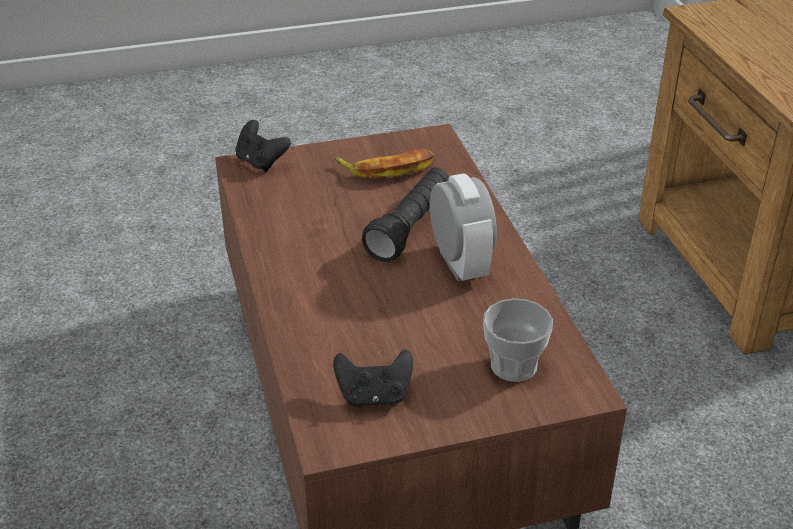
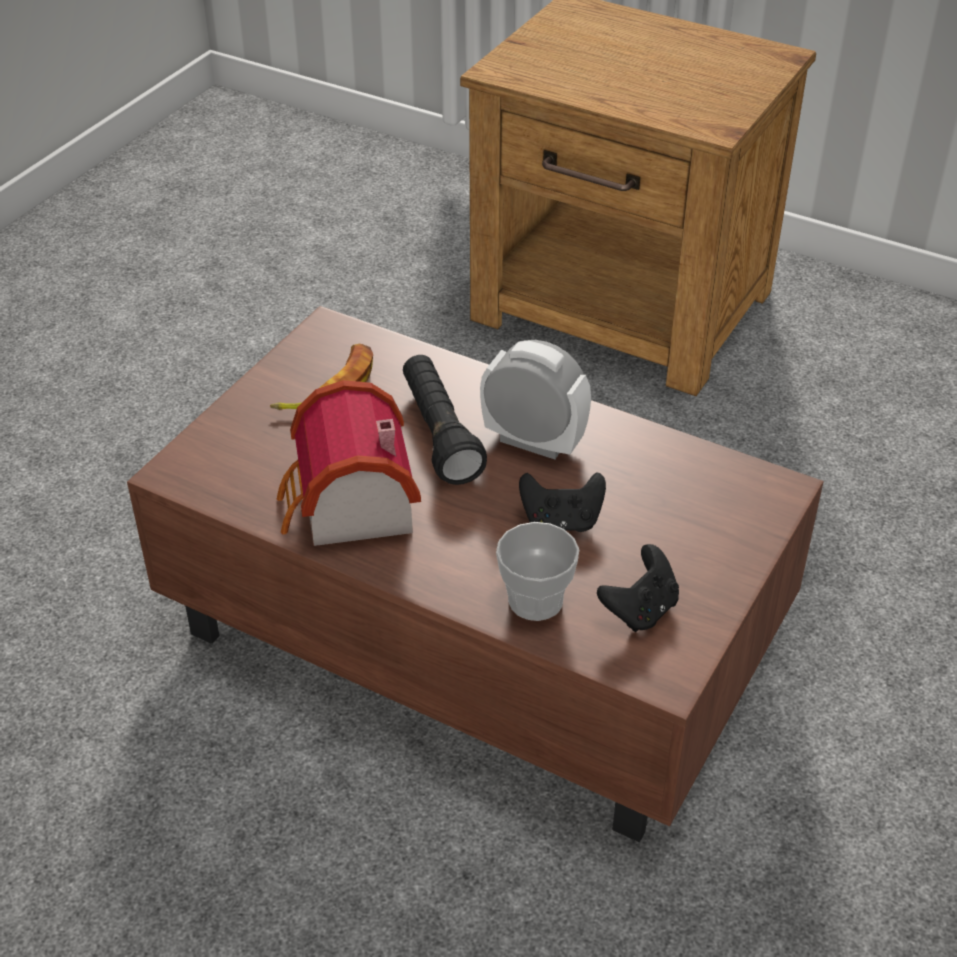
camera: 45 degrees left, 5 degrees up
(261, 162) = (189, 457): black game controller -> black game controller (561, 521)
(298, 235) = (348, 509): none -> toy house
(514, 366) = (703, 504): cup -> cup (535, 600)

